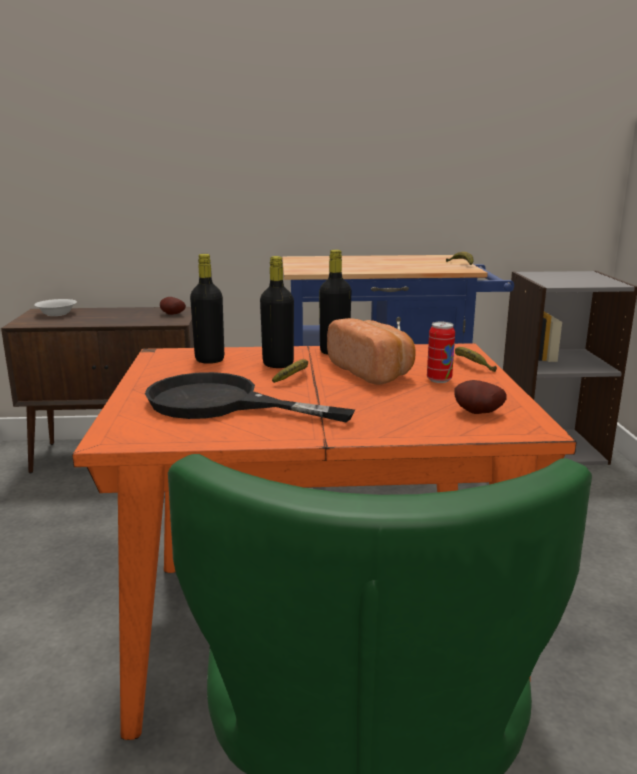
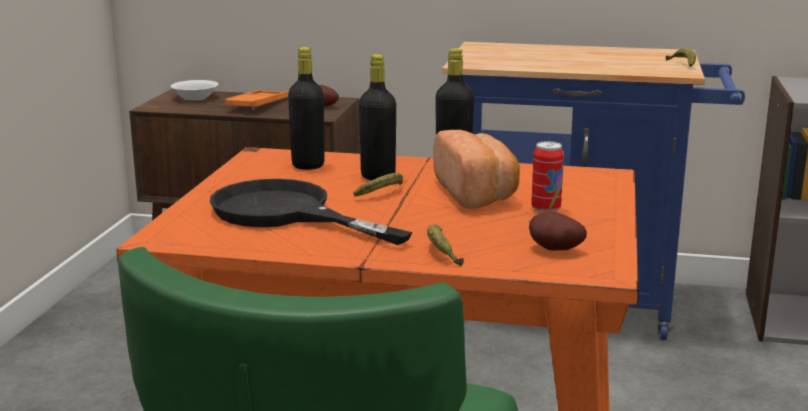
camera: 15 degrees right, 0 degrees up
(115, 316) = (258, 105): none -> orange tray
(471, 365) = (600, 196): banana -> banana (441, 252)

